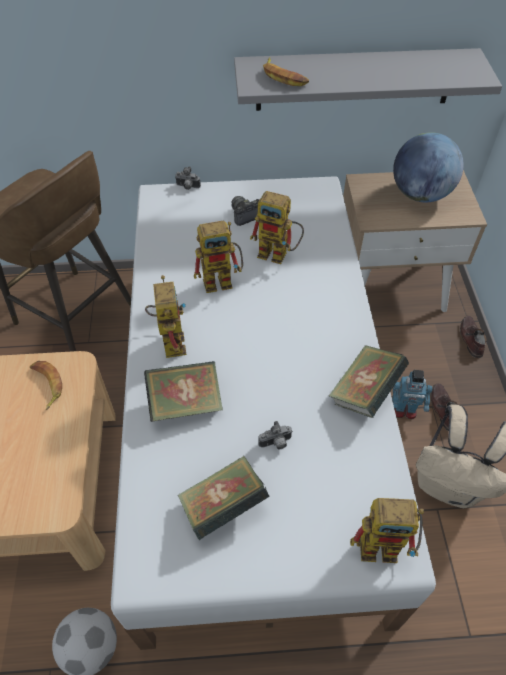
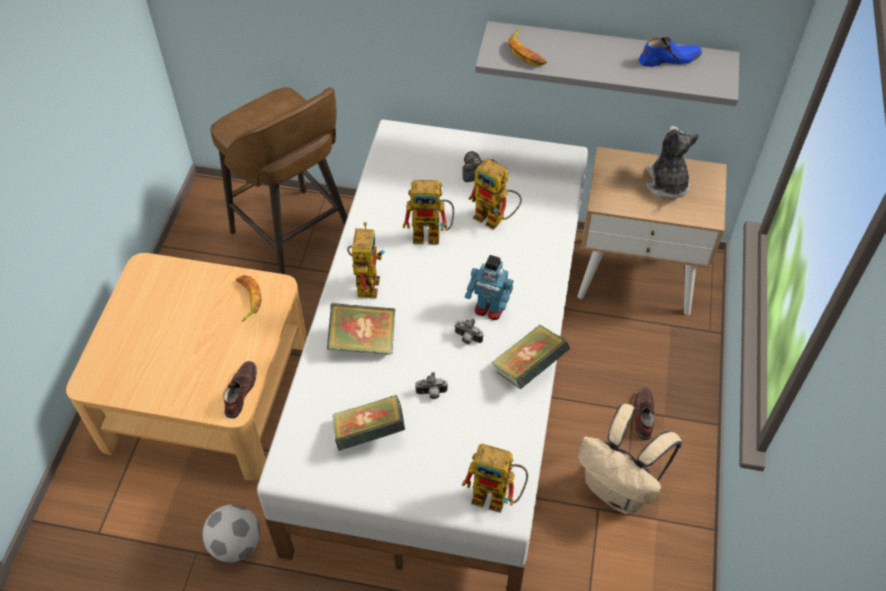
camera: 15 degrees right, 0 degrees up
(187, 187) = (427, 131): camera -> camera (467, 338)
(404, 410) = (601, 407): toy robot -> toy robot (489, 309)
(420, 194) = (666, 184): globe -> plush toy
(421, 63) = (669, 59): none -> blue shoe
(470, 339) = (704, 350): brown shoe -> brown shoe (240, 391)

